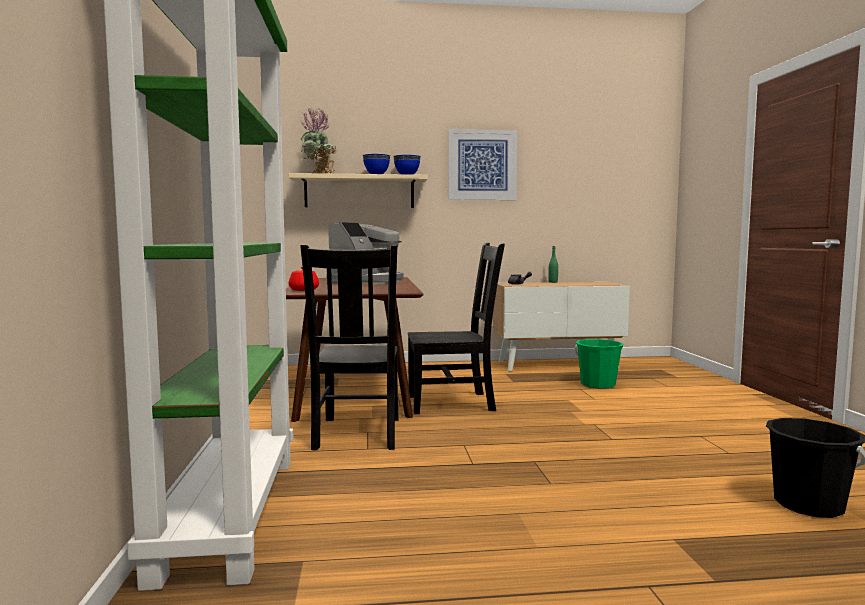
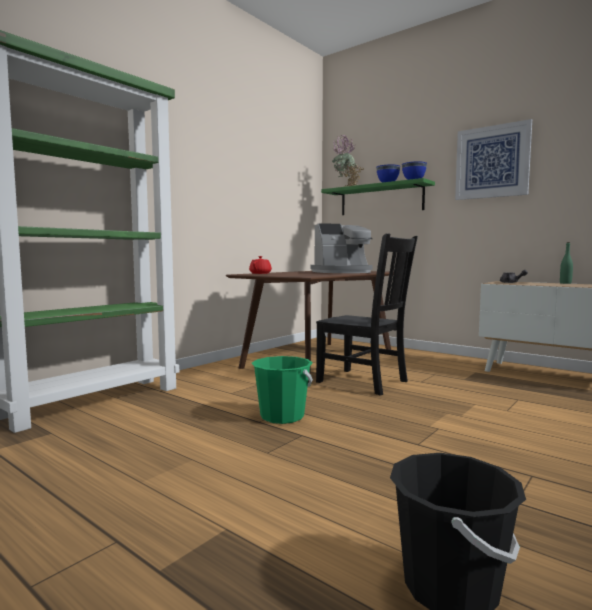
camera: 45 degrees right, 0 degrees up
(357, 435) = (248, 384): black chair -> none
(359, 192) = (381, 200): beige shelf -> green shelf
(598, 384) = (551, 401): green bucket -> green bucket (282, 416)

